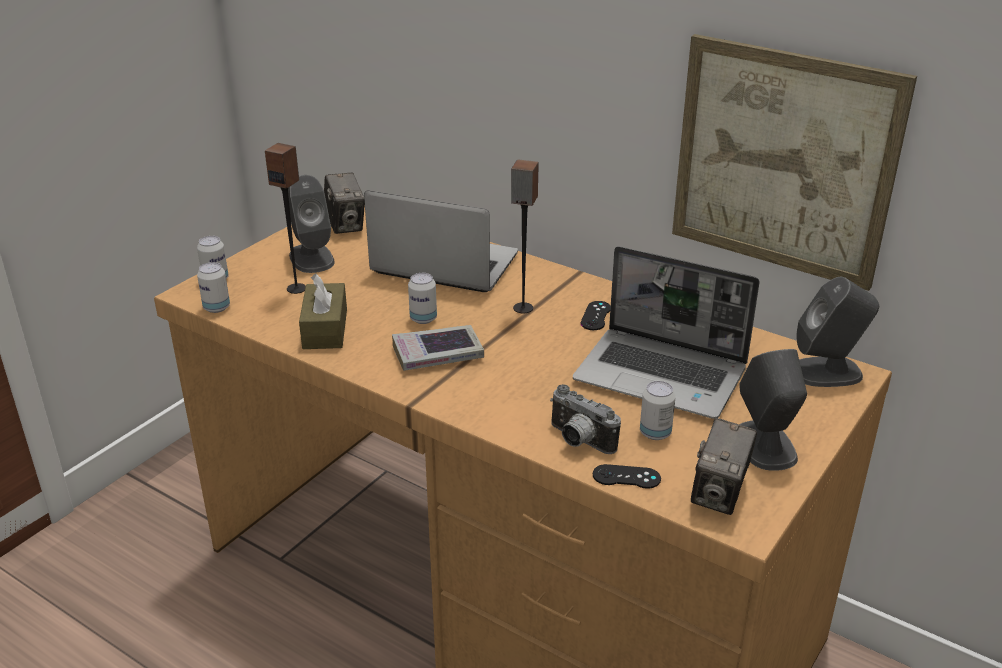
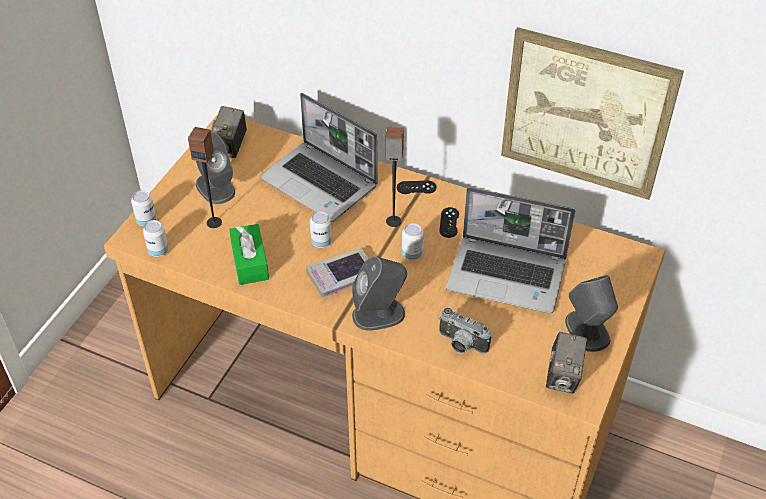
camera: 10 degrees left, 15 degrees up
(325, 329) = (250, 262): brown tissue box -> green tissue box
(345, 225) = (231, 147): camera -> camera turned 45 degrees clockwise
(442, 265) = (320, 183): laptop -> laptop turned 150 degrees counterclockwise
(626, 477) = (499, 371): black game controller -> black game controller (416, 187)
(655, 433) = (512, 330): can -> can (412, 254)
(827, 372) = (621, 257): grey speaker -> grey speaker (379, 314)

